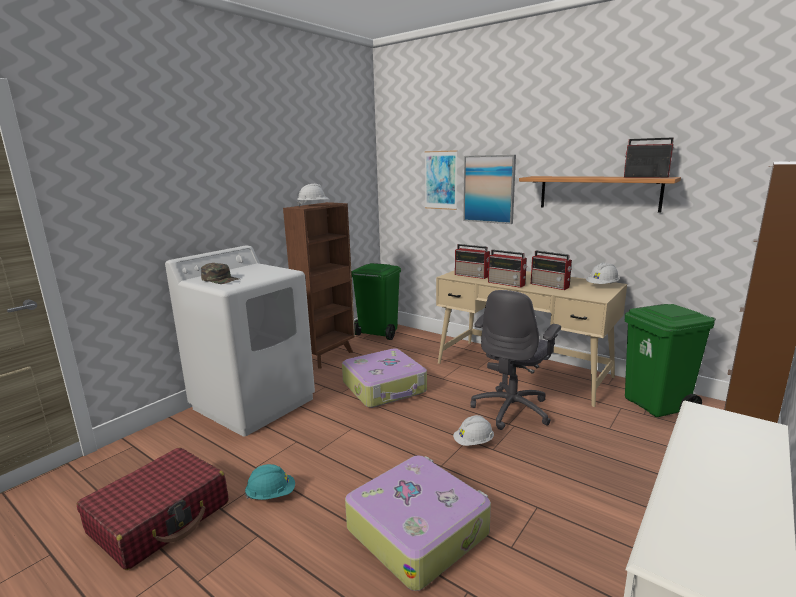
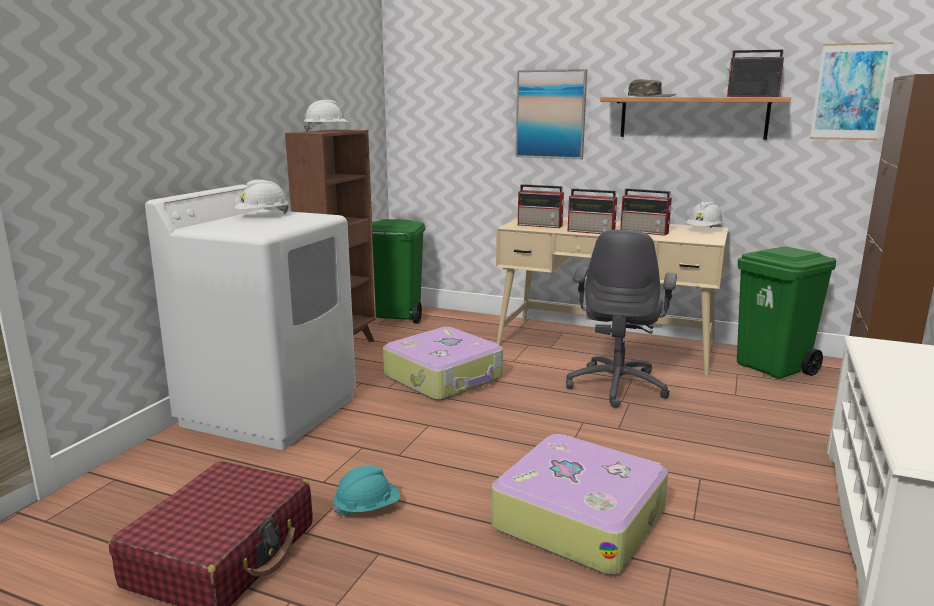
camera: 15 degrees left, 0 degrees up
(221, 279) = (237, 226): green cap -> green cap (651, 96)
(440, 180) = (482, 103): picture -> picture (849, 92)
(473, 442) = (592, 424): white hard hat -> white hard hat (262, 216)

